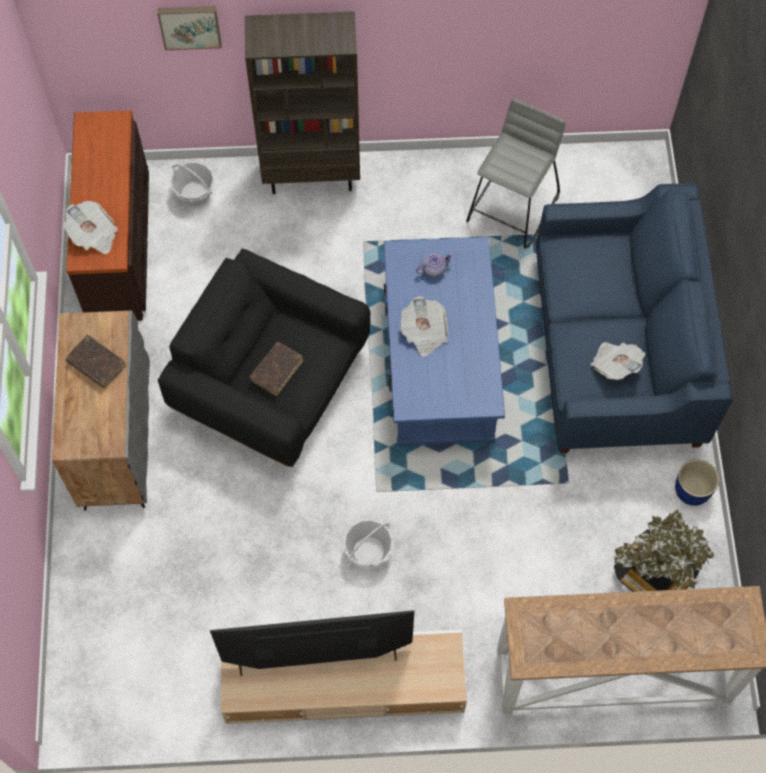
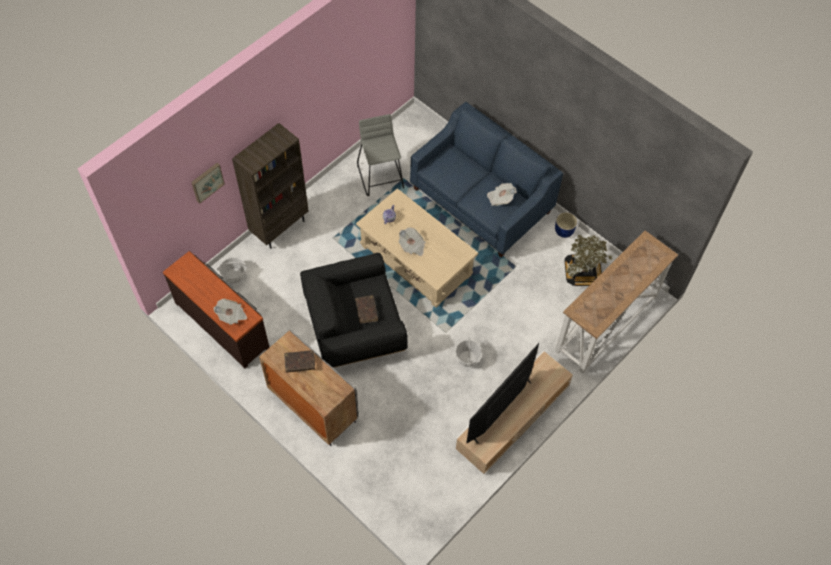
camera: 45 degrees left, 5 degrees down
(439, 361) = (416, 261): blue coffee table -> beige coffee table

